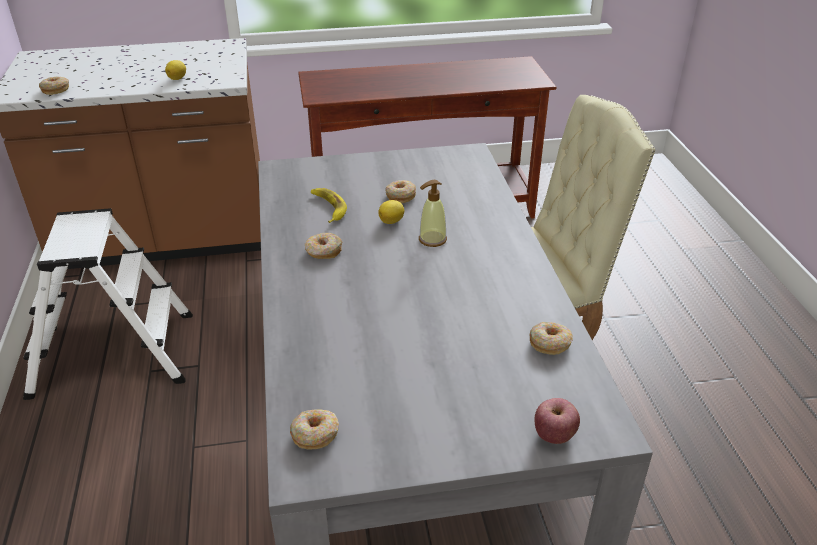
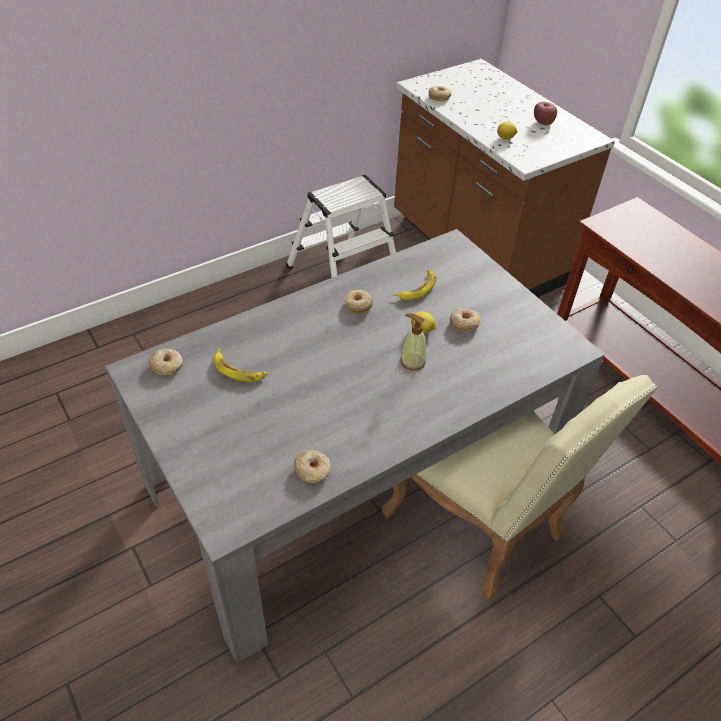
camera: 65 degrees right, 10 degrees up
(366, 367) = (238, 370): none -> banana
(554, 435) = (208, 494): apple -> apple (543, 122)

